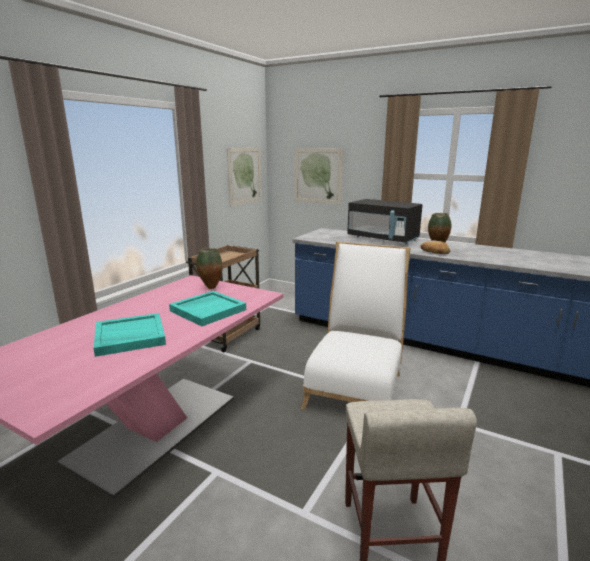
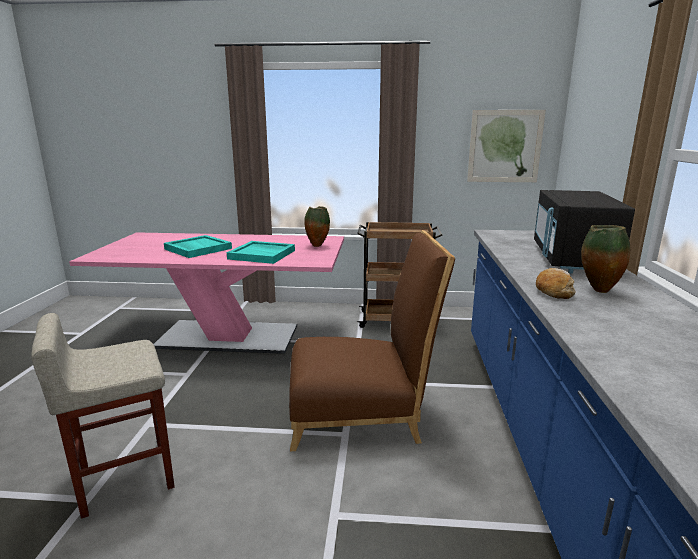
camera: 65 degrees right, 0 degrees up
(318, 176) = (592, 152): picture -> none
(355, 386) = (361, 413): white chair -> brown chair

